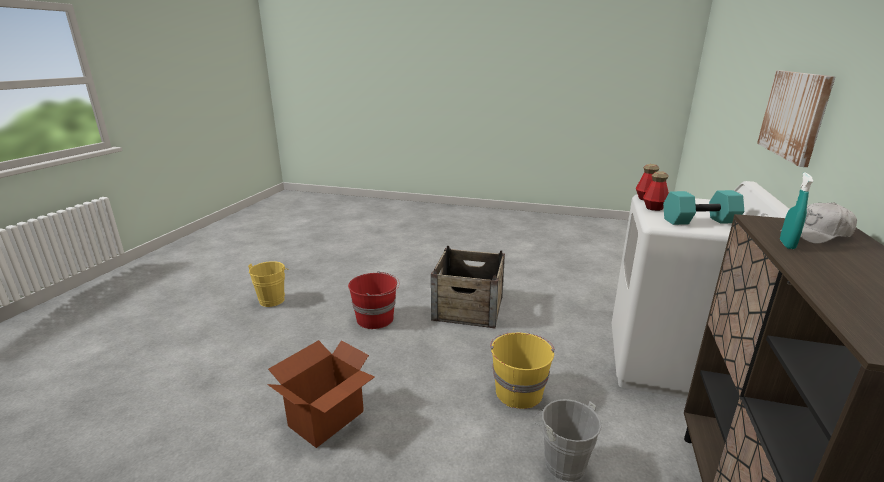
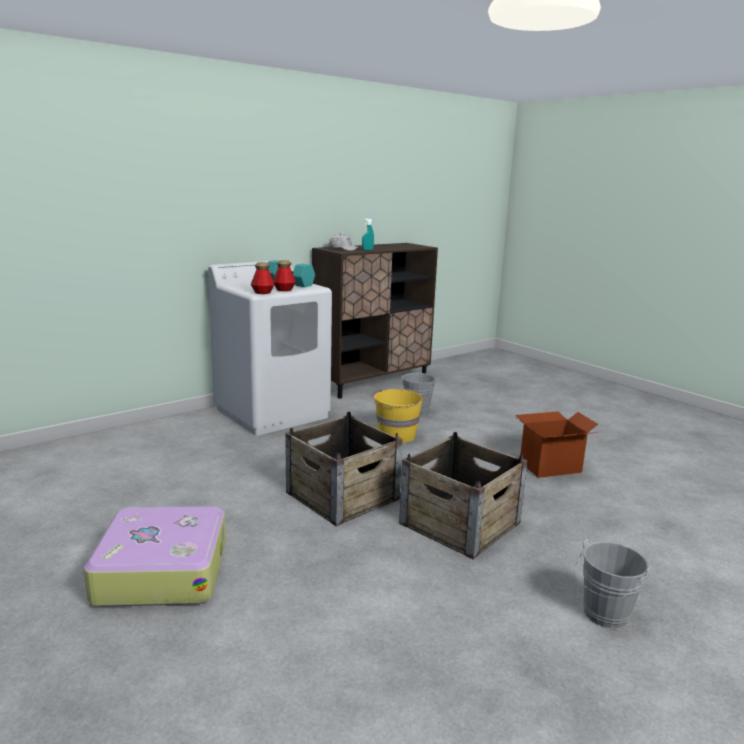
camera: 145 degrees left, 5 degrees down
(273, 299) = (603, 616): yellow bucket -> grey bucket
(376, 319) = (460, 523): red bucket -> crate
(484, 250) = (162, 570): none -> suitcase
(794, 115) = (216, 208): picture -> none

